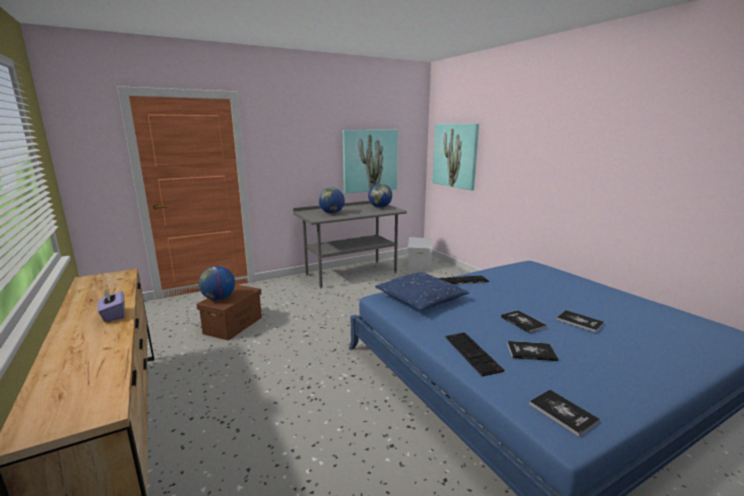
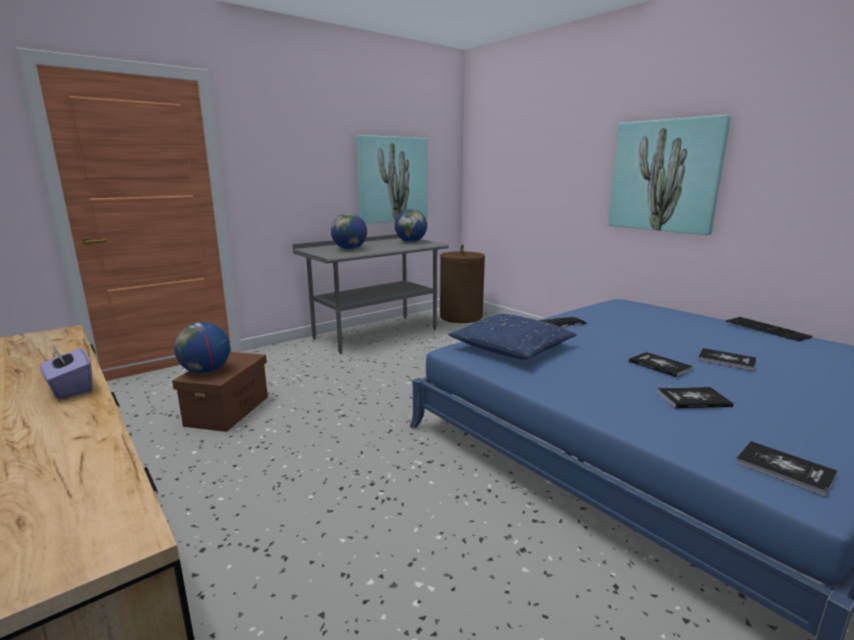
camera: 10 degrees left, 0 degrees up
(419, 263) = (460, 317): white storage box -> brown laundry basket
(455, 155) = (504, 171): picture -> picture (664, 176)
(474, 353) = (623, 407): keyboard -> keyboard (768, 329)

